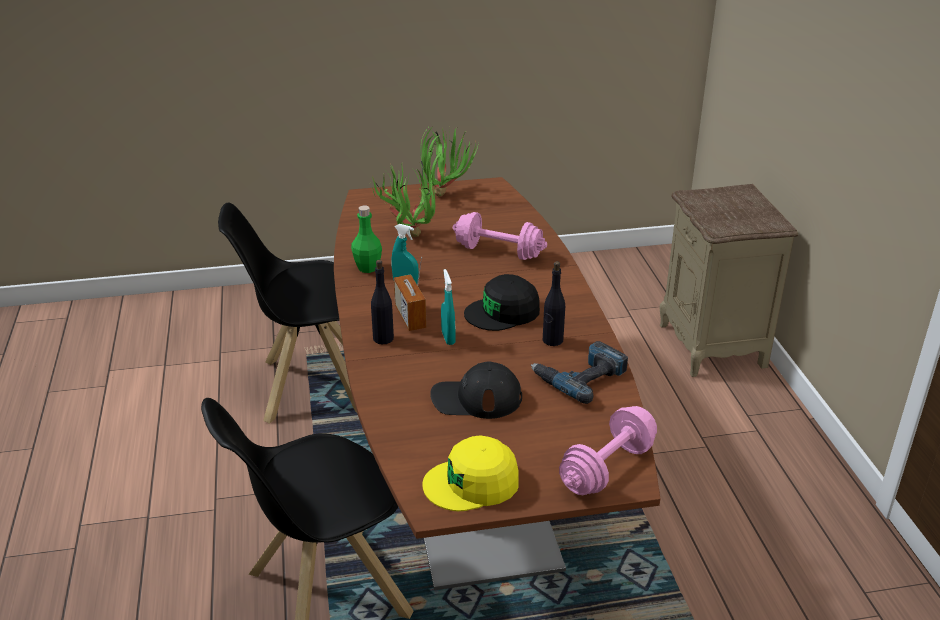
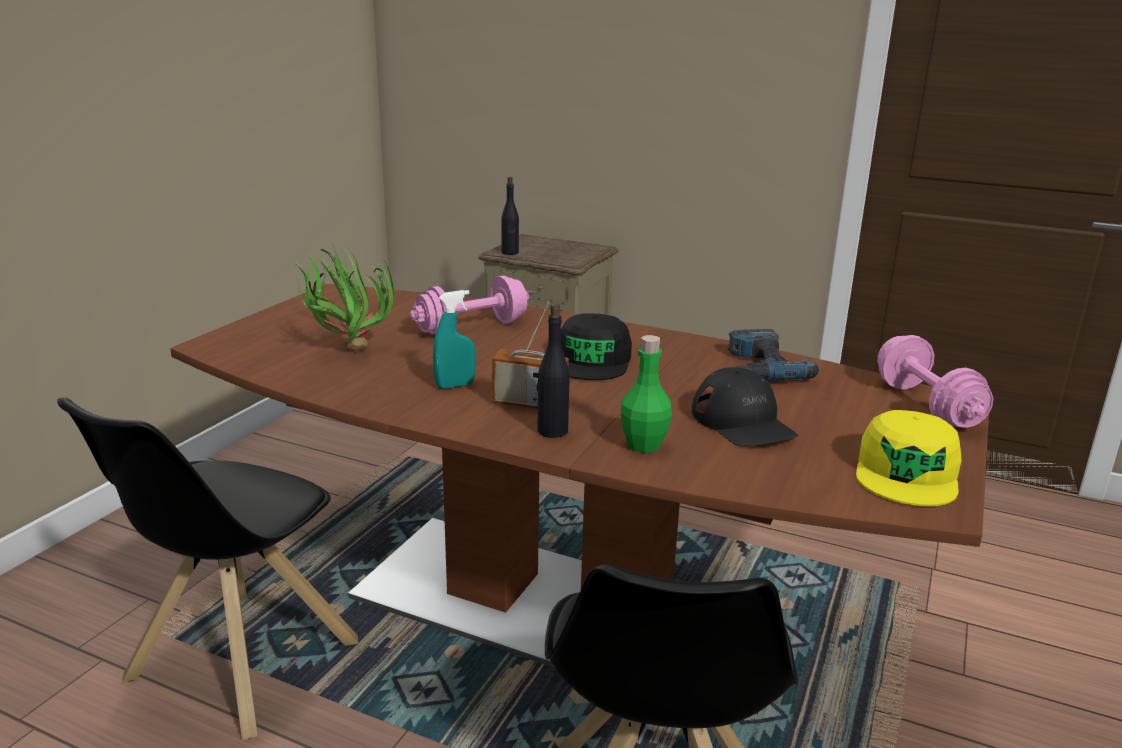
camera: 55 degrees left, 10 degrees down
(367, 268) = (378, 392): green bottle -> green bottle (643, 445)
(445, 193) = (300, 311): potted plant -> none
(448, 338) = (603, 399): turquoise spray bottle -> none
(476, 398) = (743, 422): black cap -> black cap turned 60 degrees counterclockwise
(552, 340) = (677, 358): black bottle -> black bottle (510, 252)

